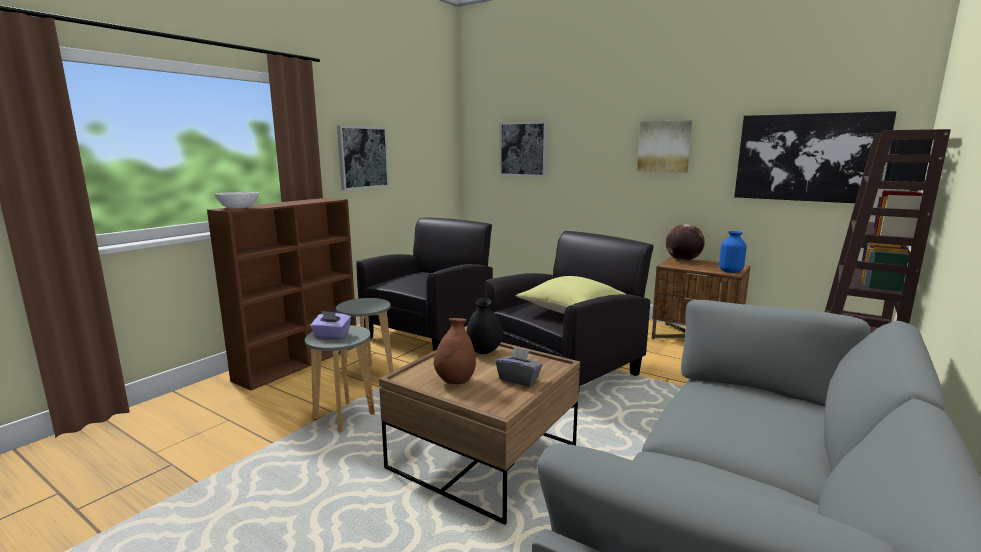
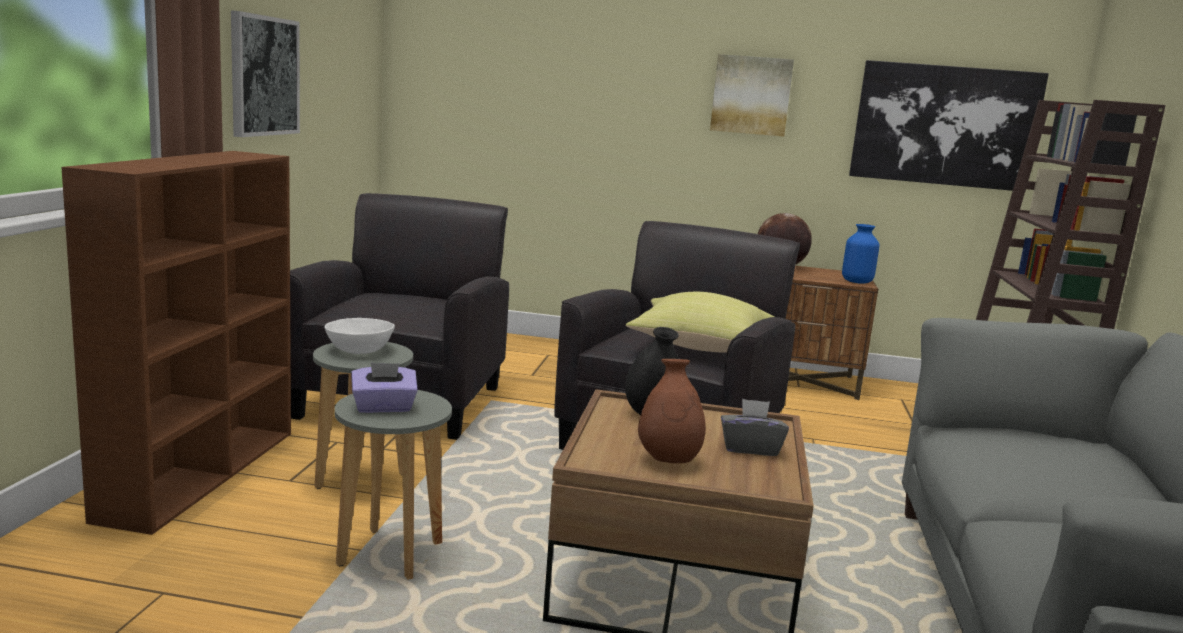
camera: 25 degrees left, 0 degrees up
(238, 208) = (127, 166): white bowl -> white bowl (359, 350)
(523, 149) = (513, 81): picture -> none

